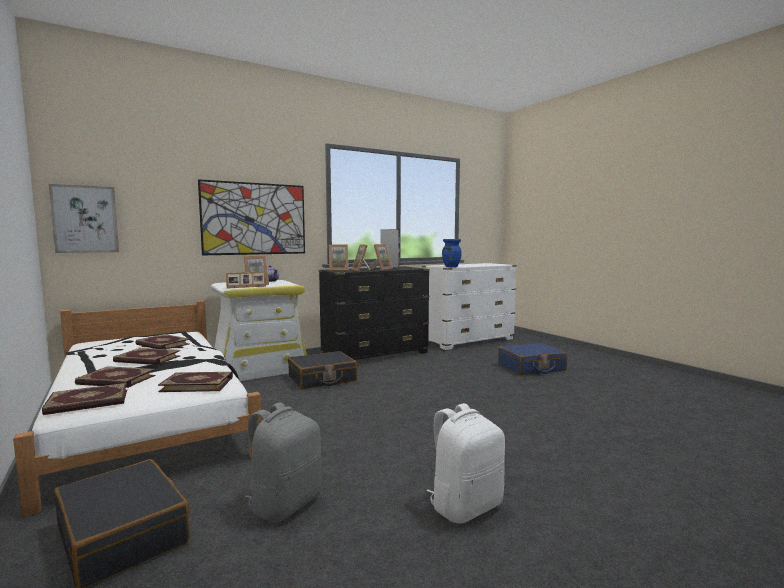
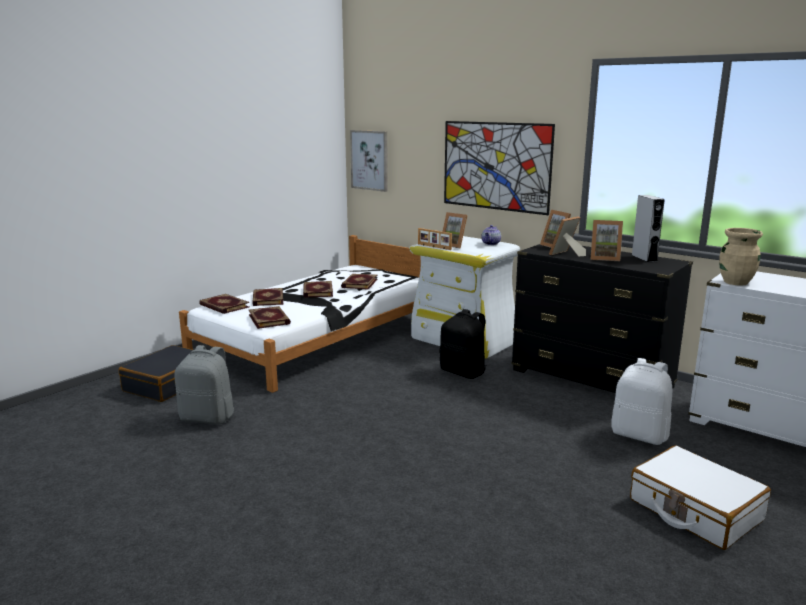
camera: 70 degrees right, 10 degrees up
(322, 379) = (463, 372): black suitcase -> black backpack
(451, 267) = (736, 282): blue vase -> beige vase
(465, 506) = (217, 489): white backpack -> white backpack (639, 435)
(531, 368) = (694, 510): blue suitcase -> white suitcase

